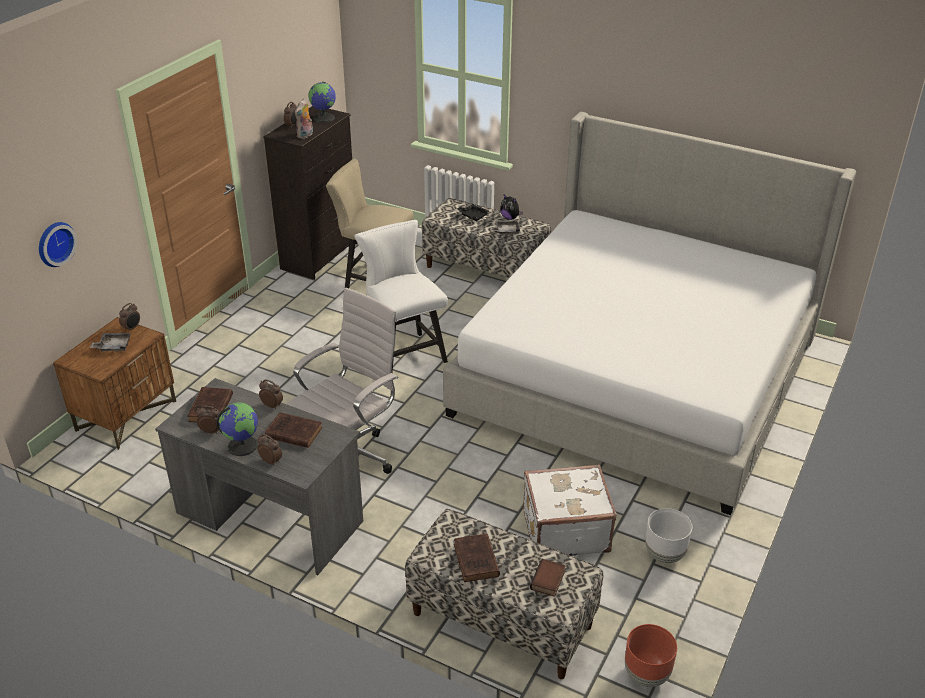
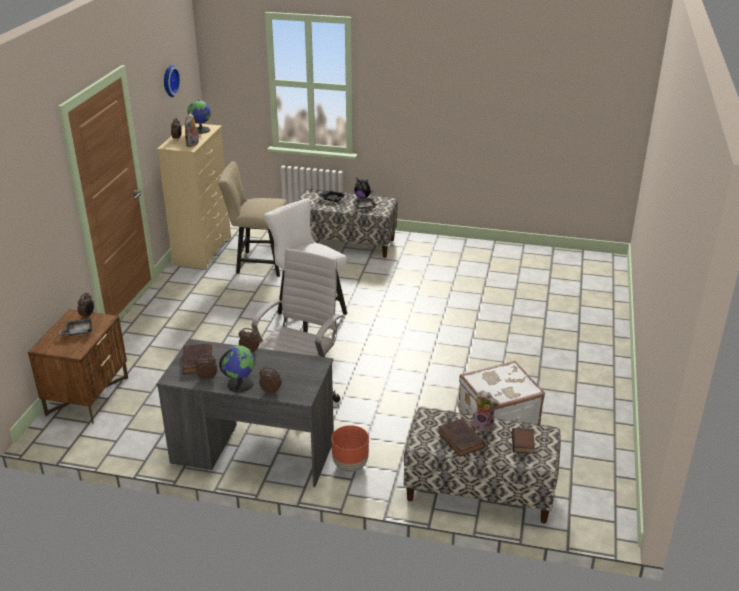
camera: 15 degrees left, 5 degrees down
(54, 243) = (23, 242): wall clock -> wall clock (169, 80)
(292, 432) = (277, 368): brown book -> none
(320, 256) = (203, 251): black dresser -> beige dresser
(512, 547) = (483, 426): none -> plush toy
(638, 374) = (499, 300): bed -> none
(646, 675) = (606, 507): brown planter -> brown planter (350, 466)
(664, 554) = (579, 421): white planter -> none

